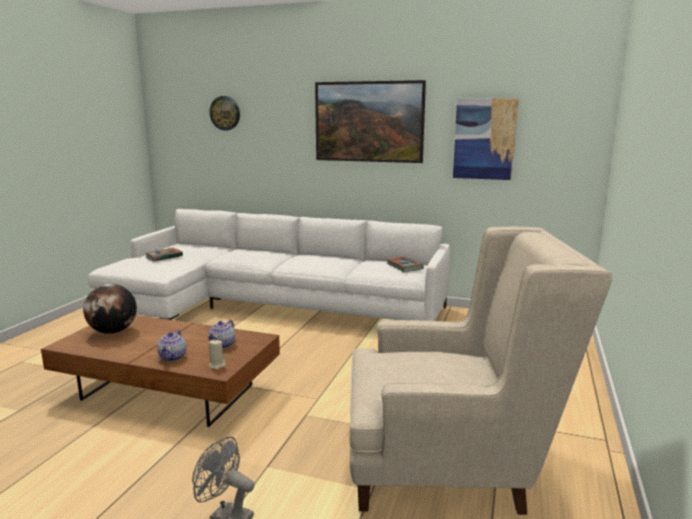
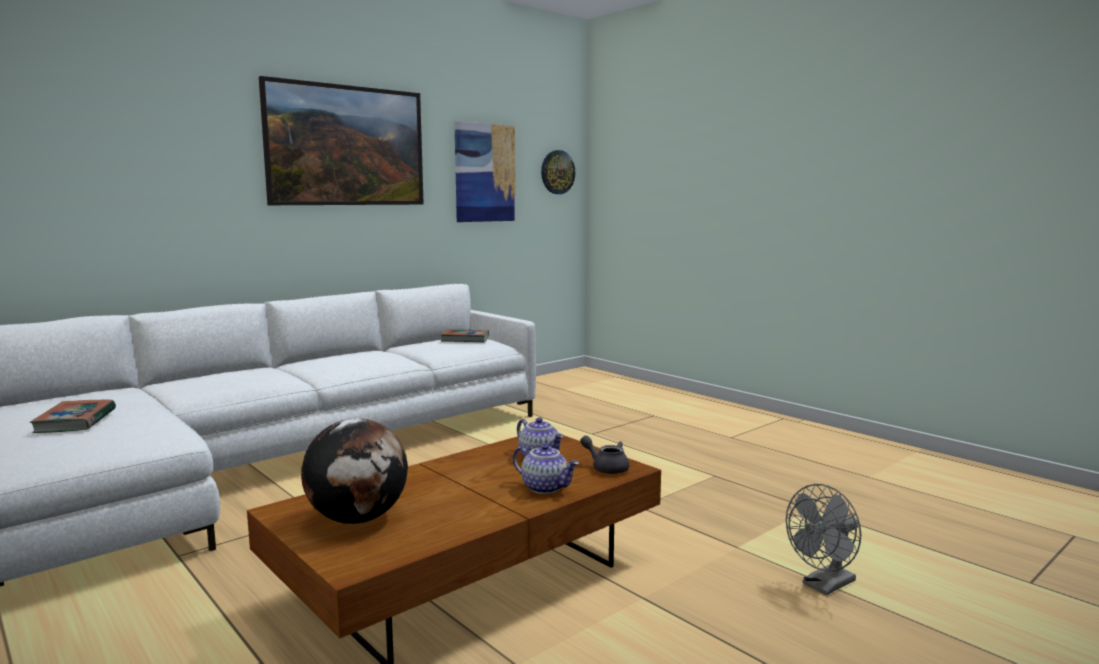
camera: 60 degrees left, 5 degrees down
(217, 365) = (606, 468): beige candle -> grey teapot
(225, 113) = (55, 115): wall clock -> wall clock (557, 172)
(450, 462) = (783, 469): beige armchair -> none

